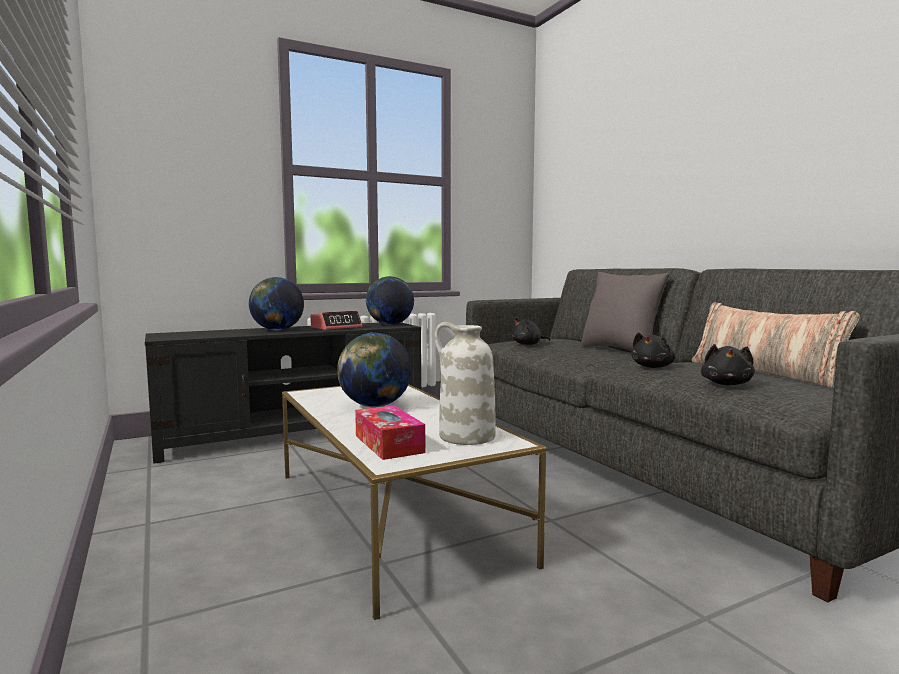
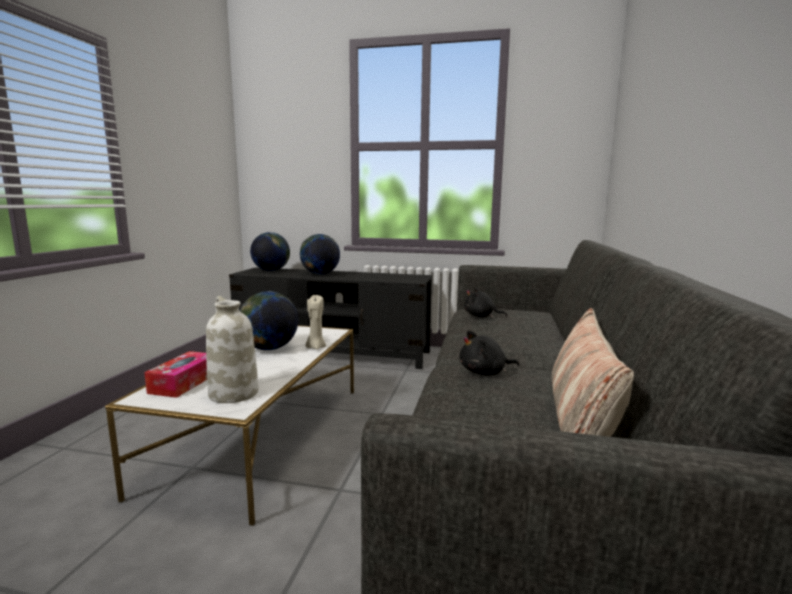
camera: 40 degrees right, 5 degrees up
(336, 327) = (363, 276): alarm clock -> none
(390, 325) = (409, 278): globe -> globe (271, 271)
(416, 396) = (315, 347): none -> beige candle
(620, 351) = (556, 342): grey pillow -> none
(726, 384) = (462, 419): black plush toy -> none

